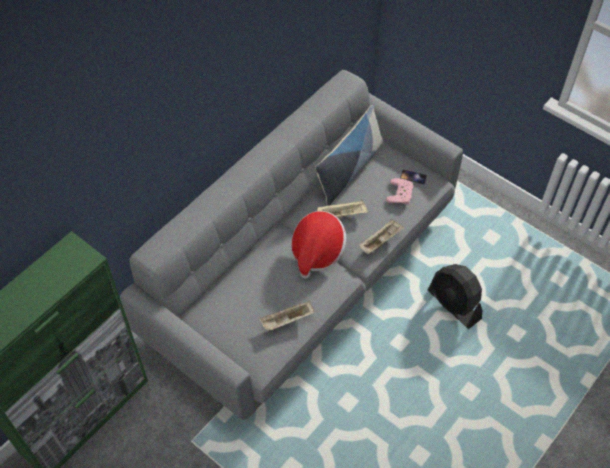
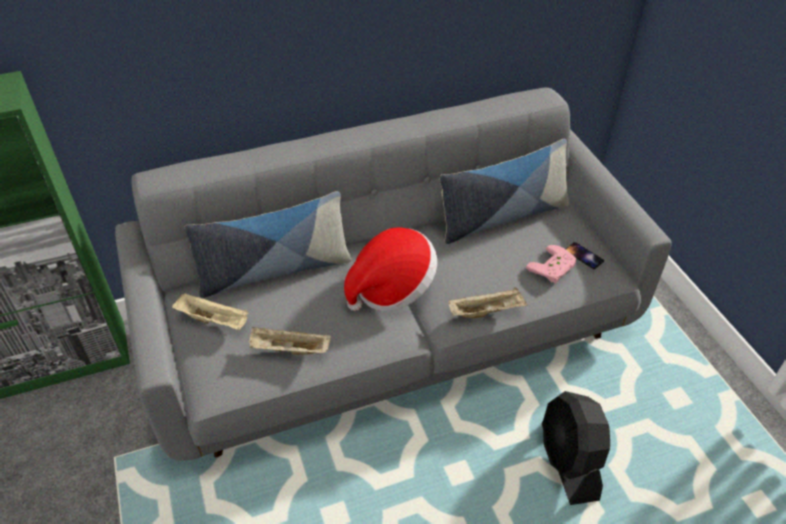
camera: 30 degrees right, 10 degrees down
(235, 274) = (274, 270): none -> pillow
(342, 214) = (456, 259): beige tray -> beige tray (214, 320)

